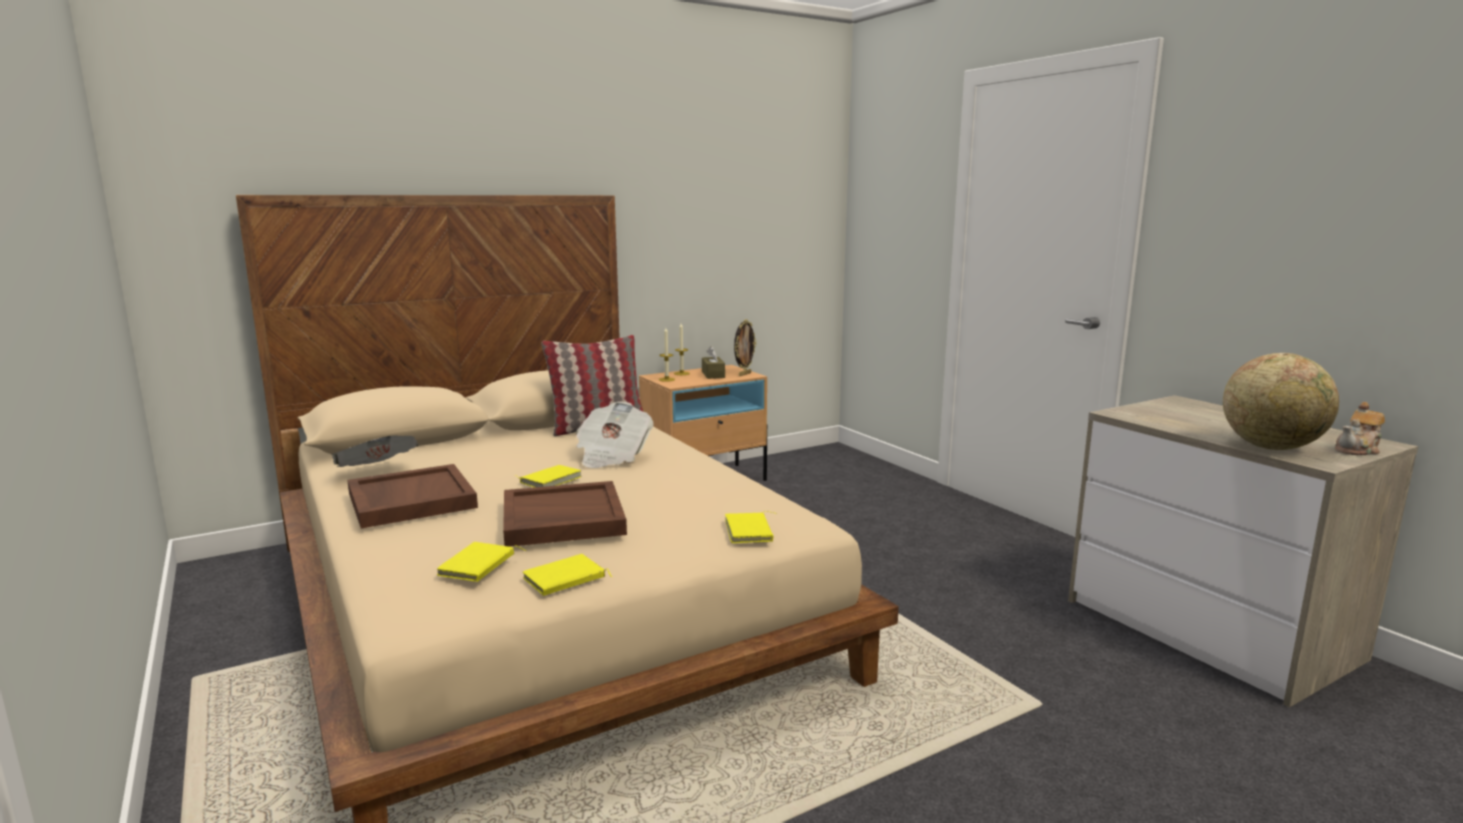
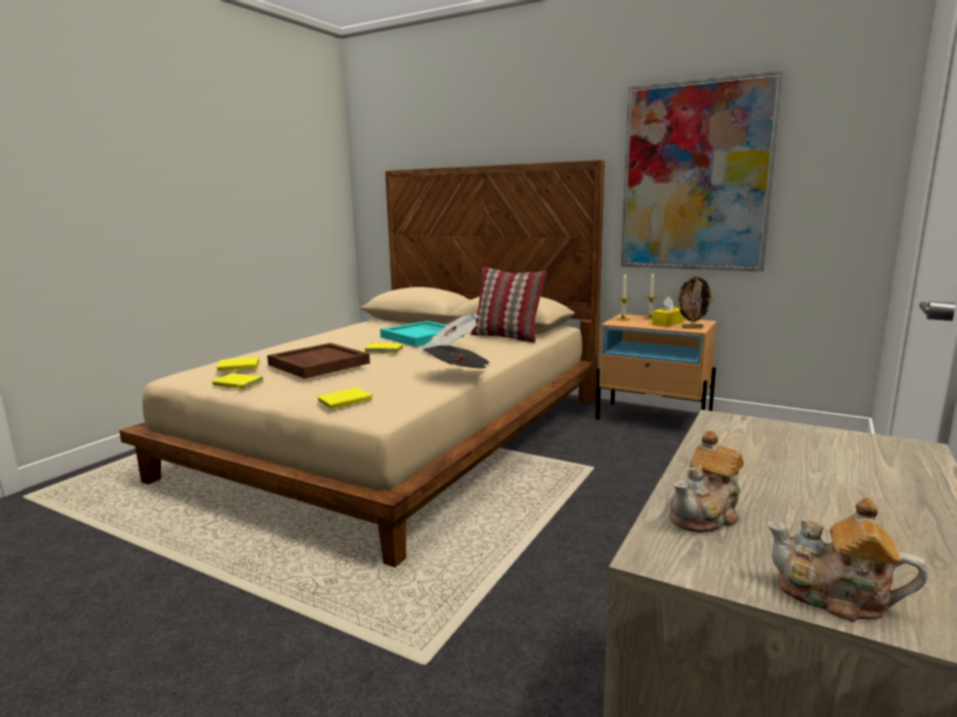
camera: 60 degrees right, 0 degrees up
(377, 473) = (361, 329): newspaper -> newspaper (460, 376)
(410, 500) = (323, 340): brown tray -> none
(516, 454) = (423, 337): none -> turquoise tray
(698, 217) = (695, 177): none -> picture
(713, 374) = (668, 323): brown tissue box -> yellow tissue box
(1271, 447) = (706, 515): globe -> teapot

